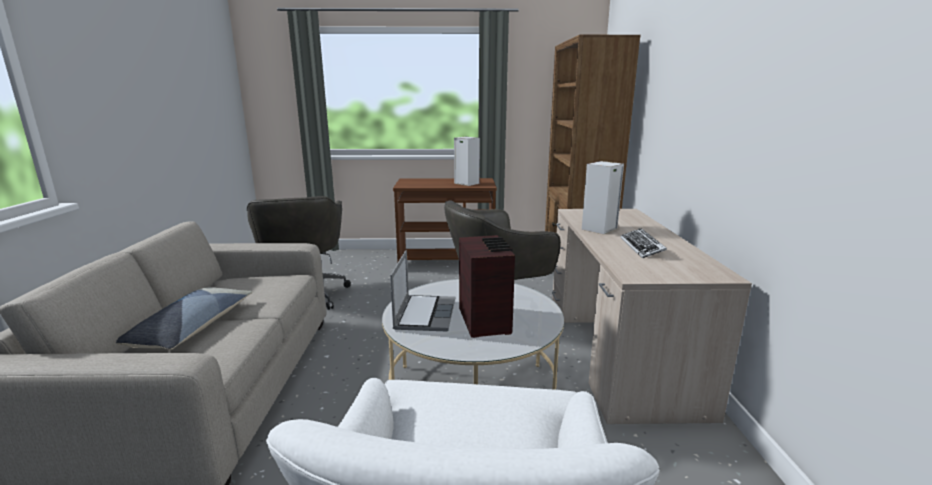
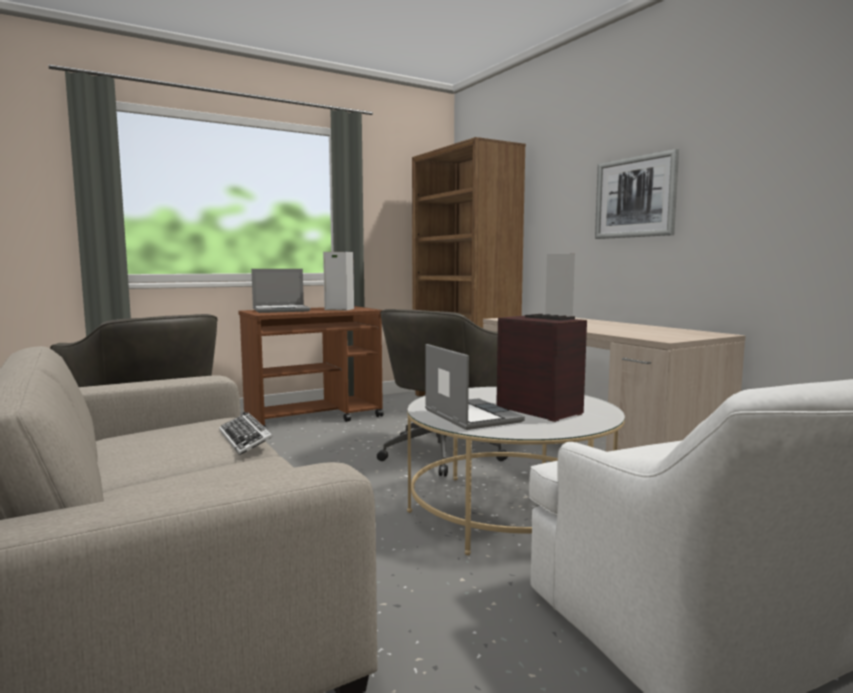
camera: 30 degrees left, 10 degrees down
(191, 328) = (164, 484): pillow -> none
(424, 181) = (282, 310): none -> laptop
(642, 247) = (623, 328): keyboard -> keyboard (245, 439)
(703, 105) = (635, 197): none -> picture

